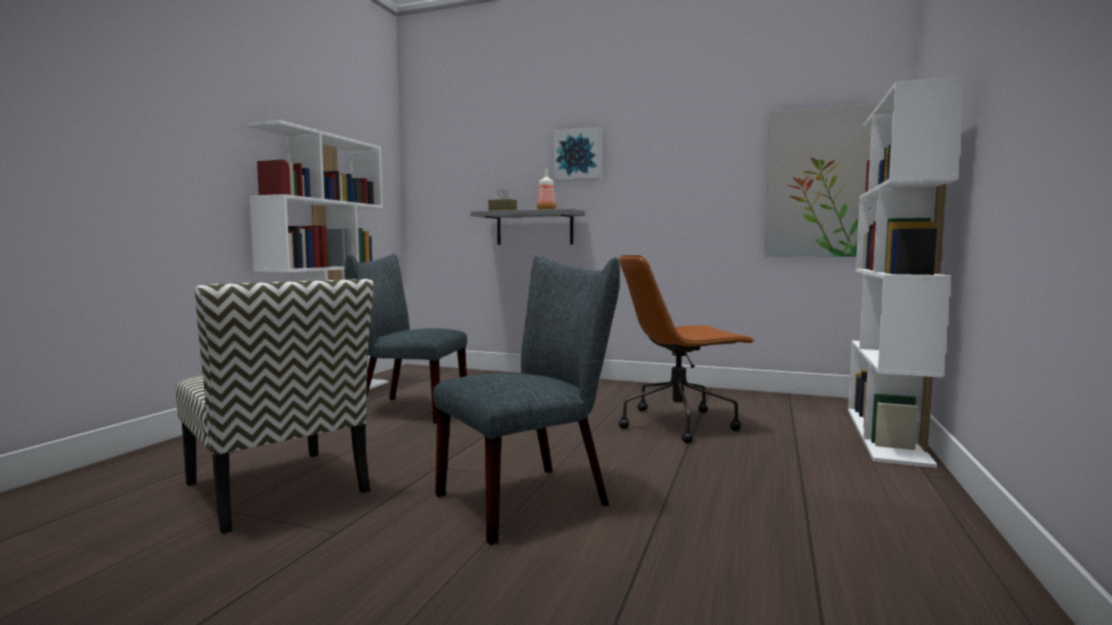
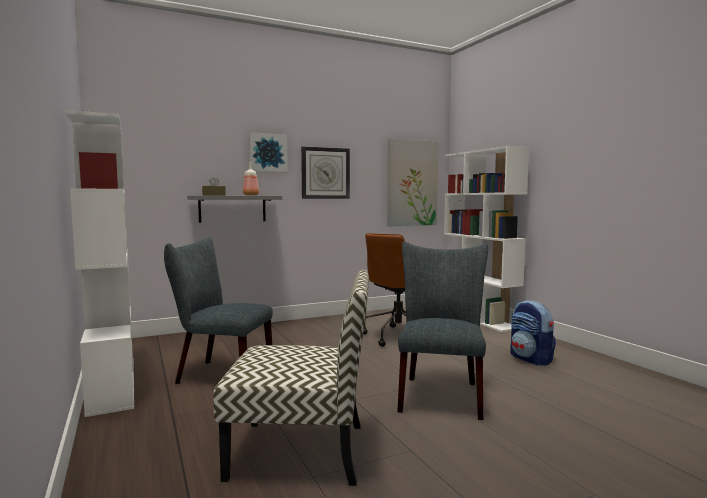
camera: 45 degrees left, 0 degrees up
(406, 409) = (219, 374): grey chair -> grey chair turned 45 degrees clockwise
(658, 176) = (325, 173): none -> wall clock
(808, 511) = (531, 359): none -> backpack

